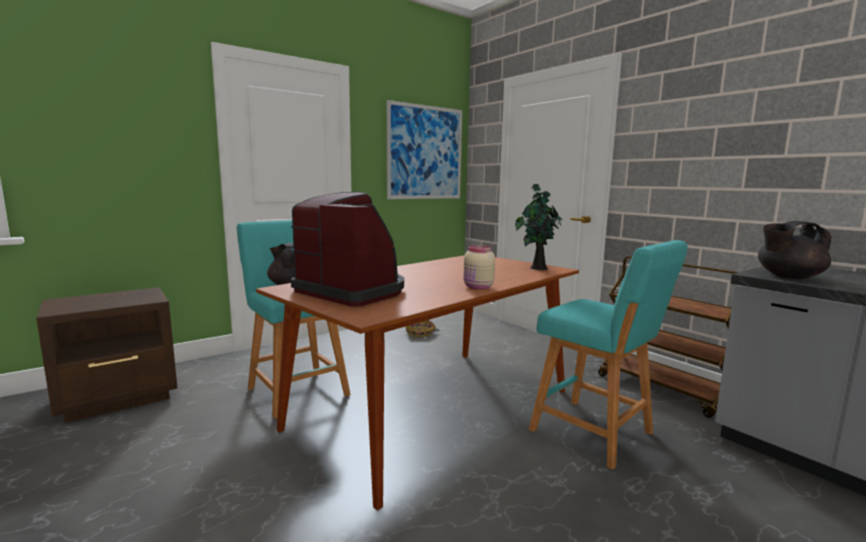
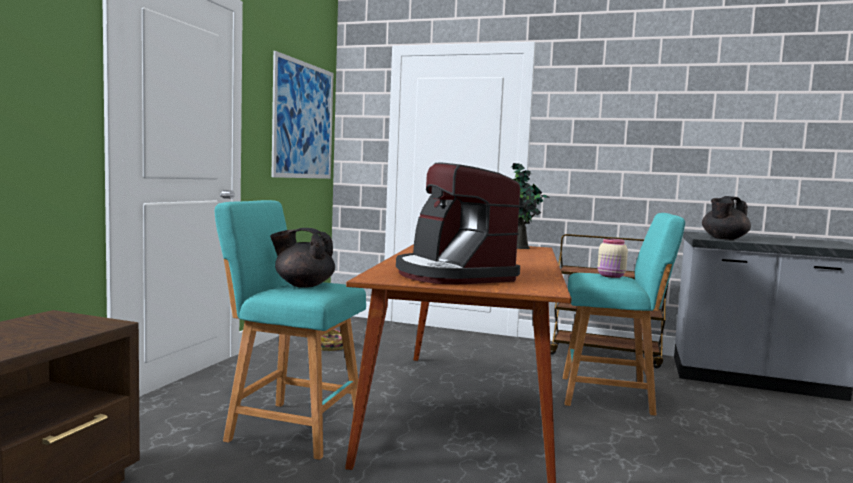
camera: 35 degrees left, 5 degrees down
(352, 291) = (452, 275): coffee machine -> coffee machine turned 120 degrees counterclockwise
(478, 287) = (535, 264): beige jar -> beige jar (611, 276)

